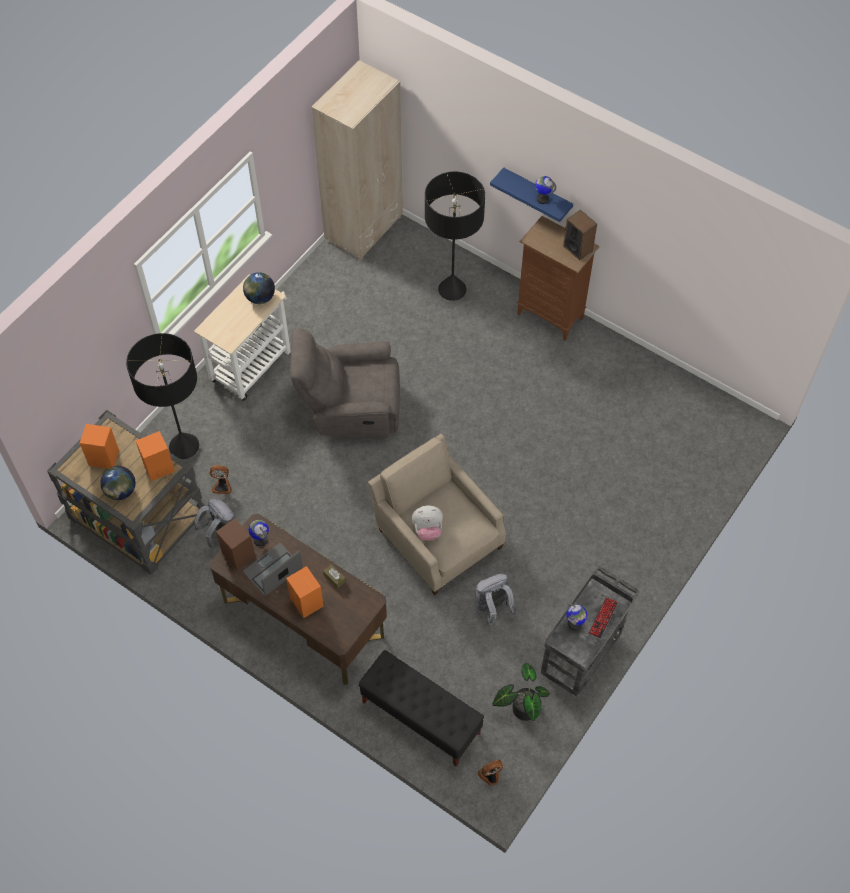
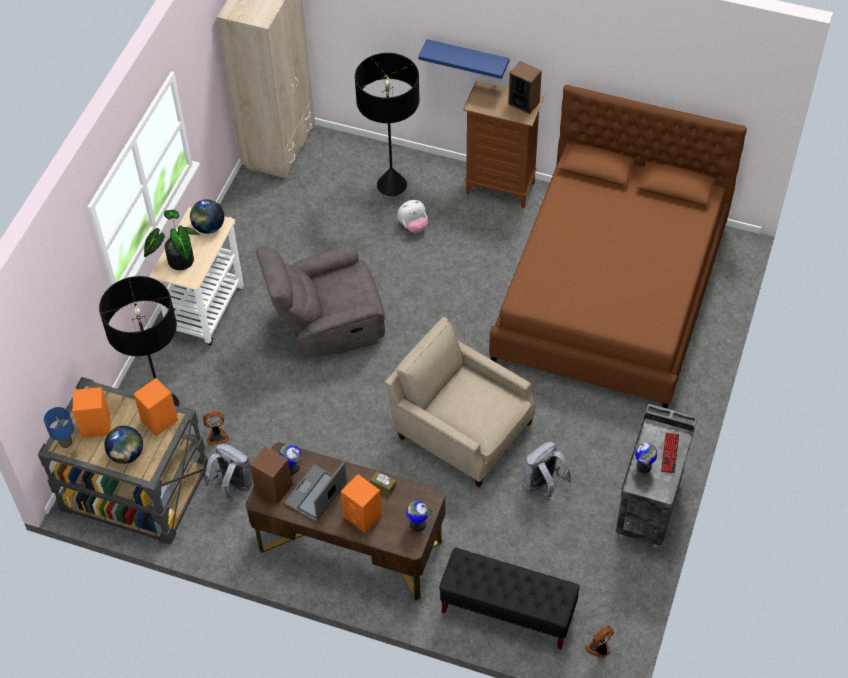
camera: 15 degrees left, 5 degrees down
(74, 467) = (67, 443): none -> blue table lamp
(427, 529) = (458, 417): plush toy -> plush toy (413, 226)
(522, 707) = (607, 573): potted plant -> potted plant (177, 260)
(542, 199) = (477, 60): globe -> globe (417, 524)
(617, 442) = (610, 292): none -> brown bed

